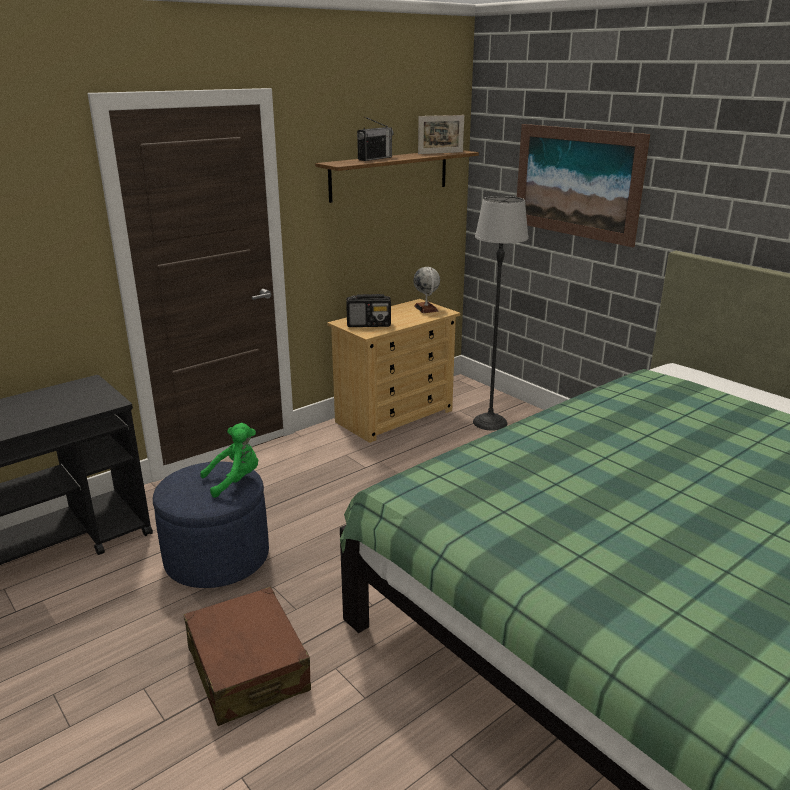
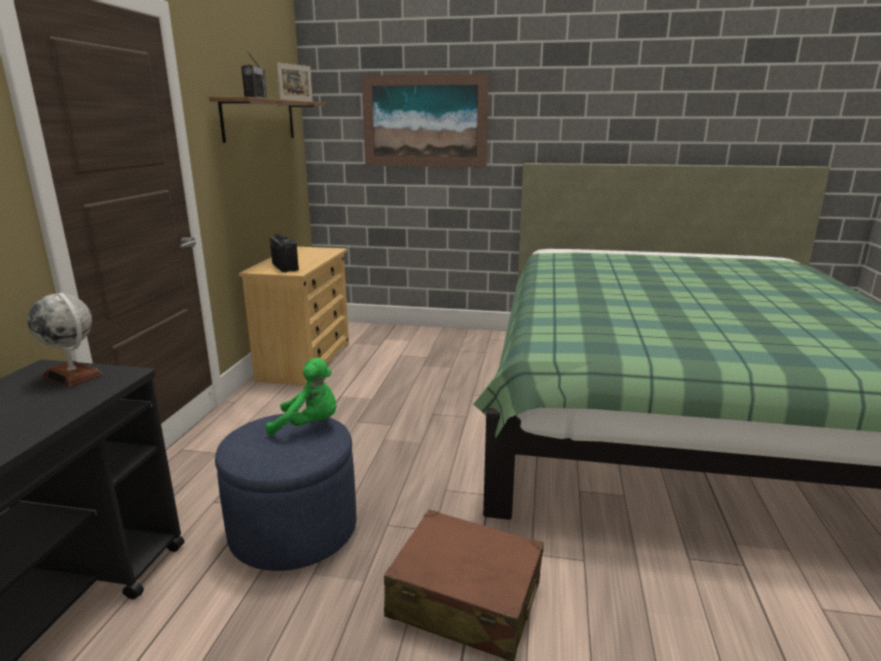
camera: 40 degrees left, 5 degrees down
(235, 481) = (309, 425): green plush toy -> green plush toy turned 75 degrees clockwise
(369, 325) = (285, 267): radio -> radio turned 75 degrees counterclockwise
(426, 308) = (313, 250): globe -> globe (73, 375)
(490, 422) = (390, 343): floor lamp -> none

